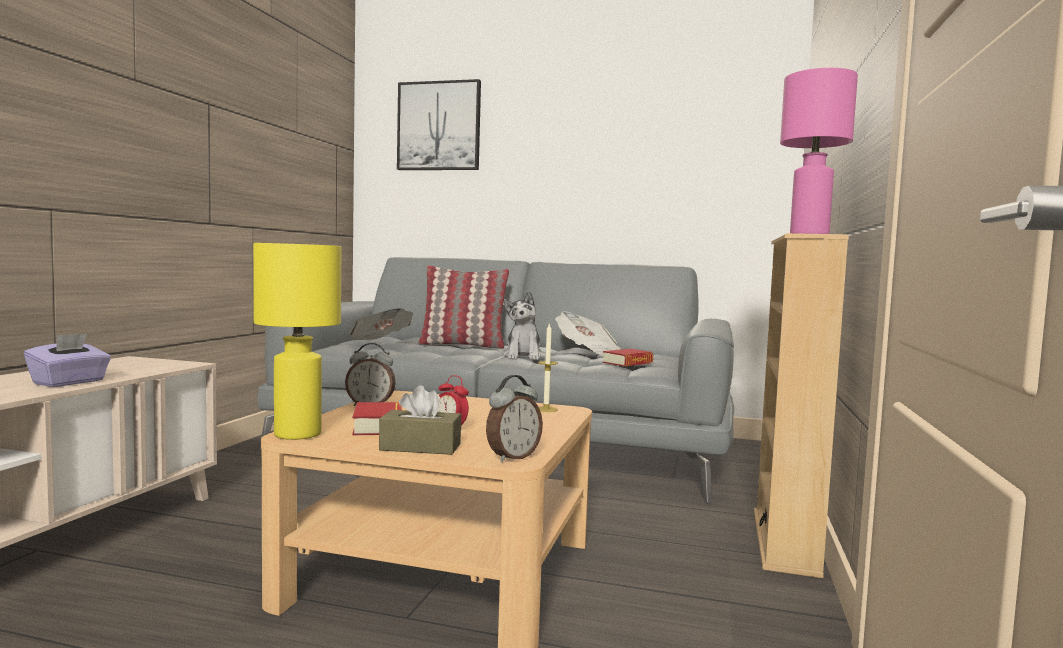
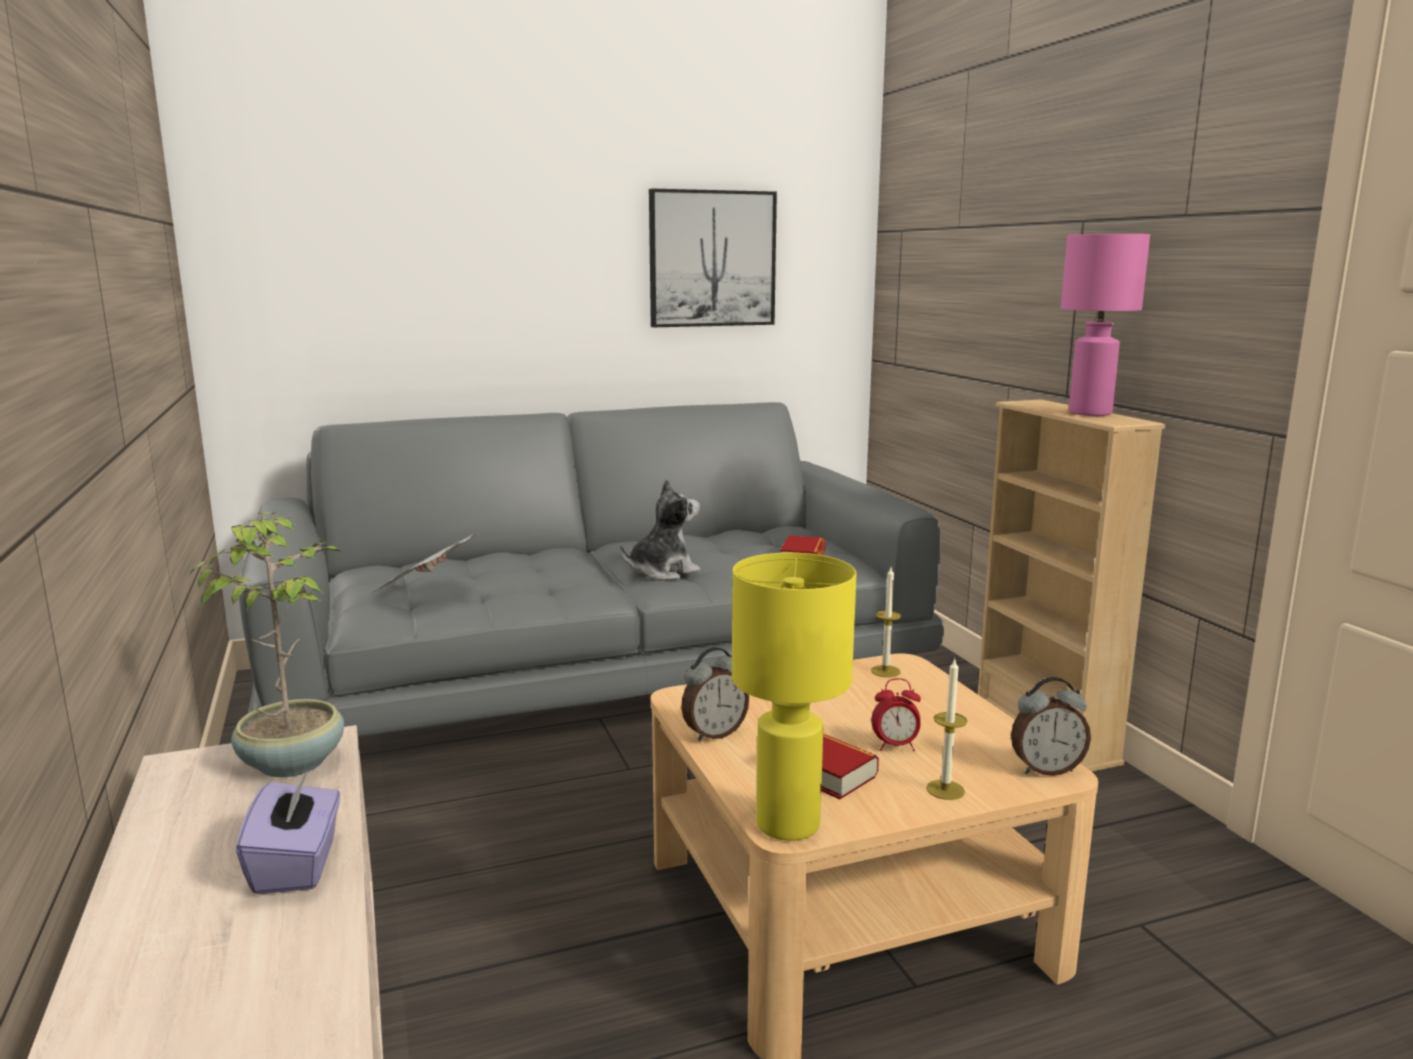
camera: 35 degrees left, 10 degrees up
(161, 365) = (293, 761): none -> potted plant
(420, 447) = (945, 790): brown tissue box -> candle
(439, 126) = (354, 185): picture -> picture (712, 259)
(462, 345) = (526, 563): pillow -> none
(512, 457) = (1046, 769): alarm clock -> alarm clock turned 75 degrees clockwise
(523, 356) = (662, 572): plush toy -> plush toy turned 90 degrees counterclockwise
(587, 352) = (711, 543): newspaper -> none

